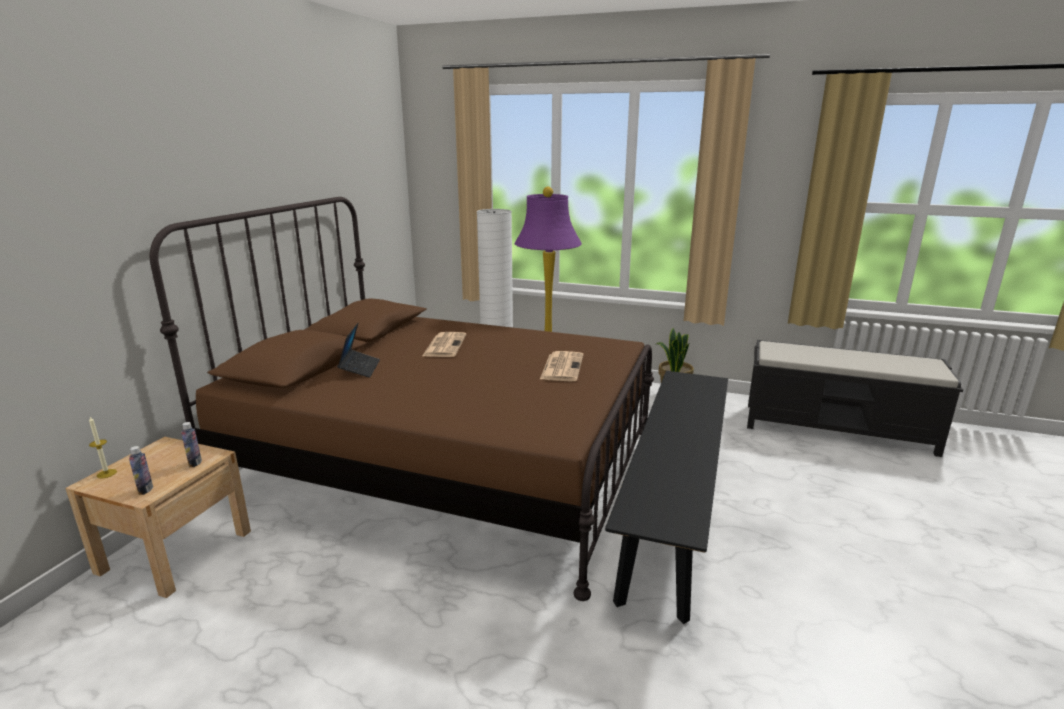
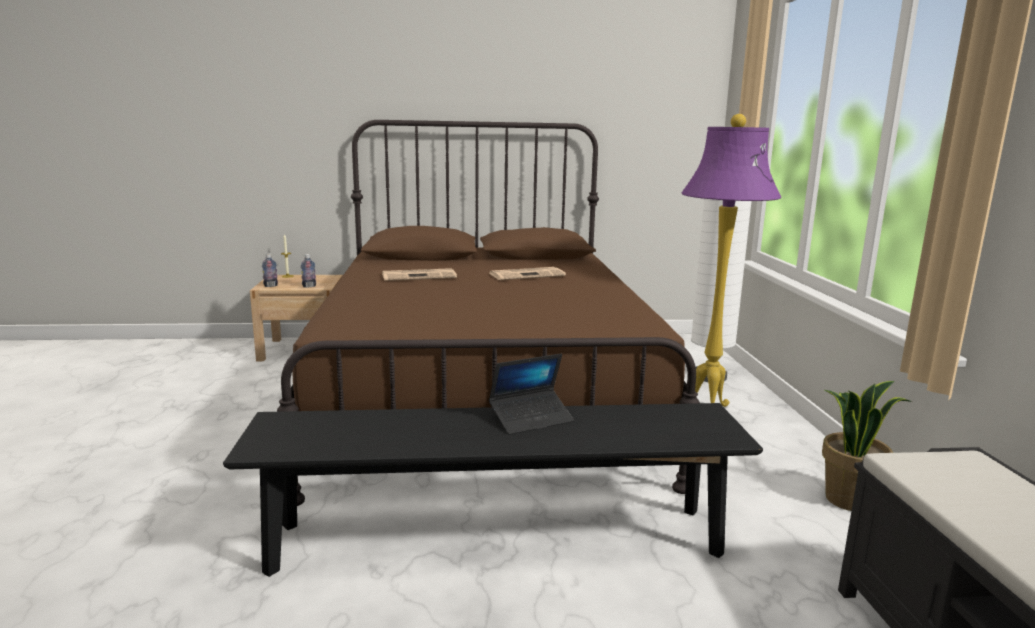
camera: 65 degrees right, 5 degrees down
(360, 368) = (438, 265): laptop -> laptop (531, 419)
(562, 367) = (523, 313): newspaper -> newspaper (420, 276)

